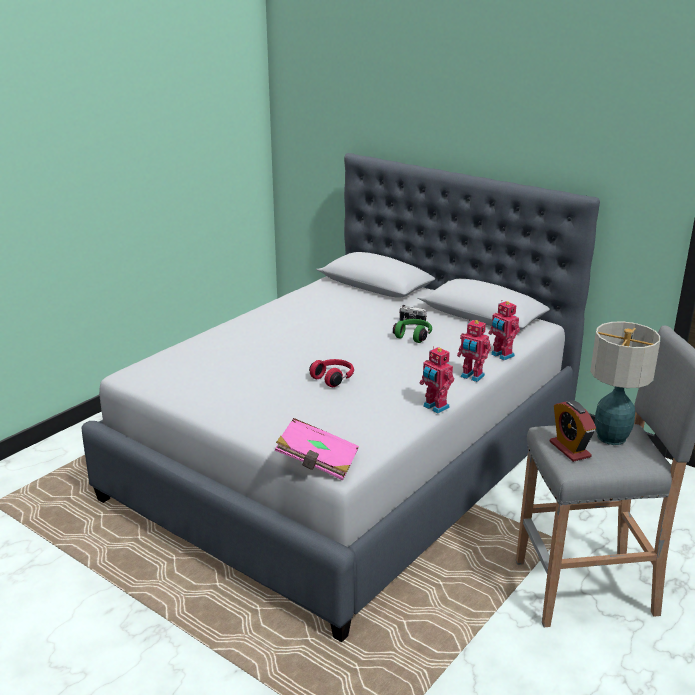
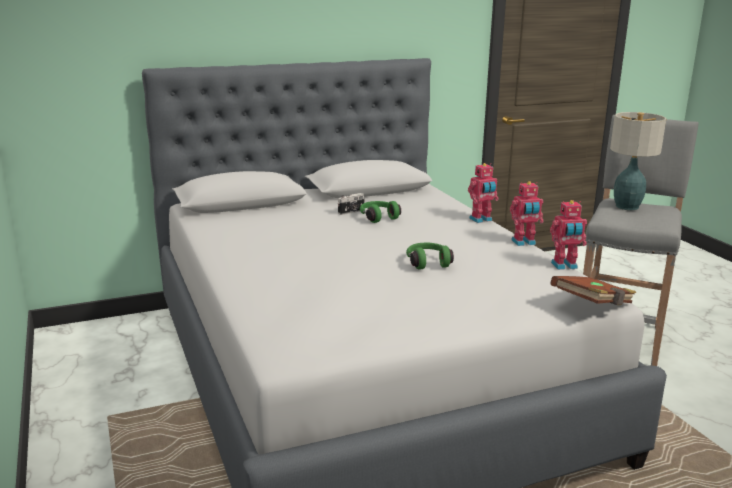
camera: 60 degrees left, 5 degrees down
(317, 463) = (593, 305): pink book -> brown book
(333, 378) = (428, 263): red headphones -> green headphones
(501, 355) = (454, 203): toy robot -> toy robot (565, 266)
(570, 449) = (637, 220): alarm clock -> none

